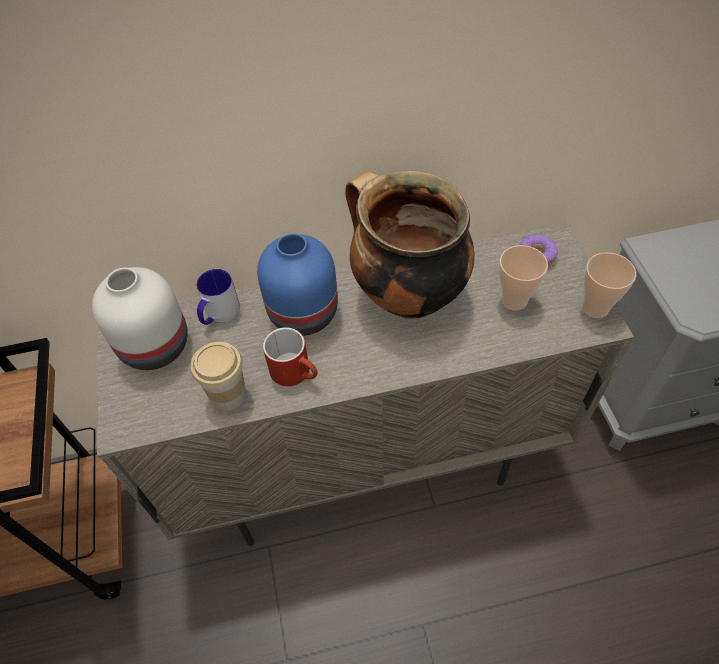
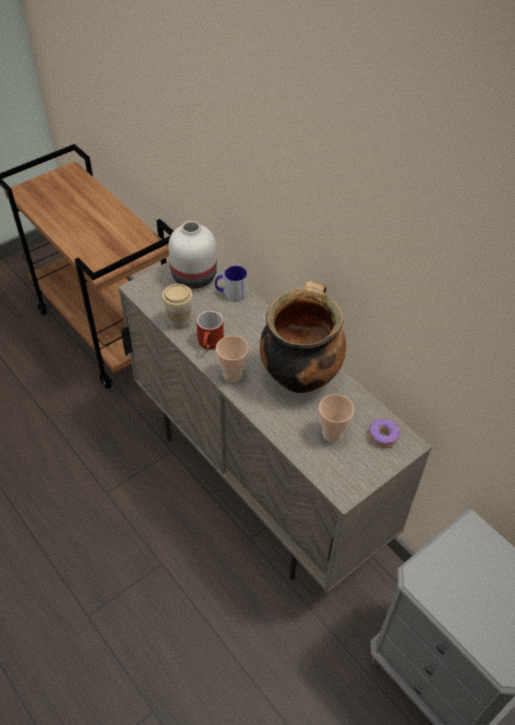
camera: 60 degrees right, 5 degrees down
(301, 313) = (254, 329): blue vase -> none
(595, 308) = (355, 484): cup -> cup (232, 375)

